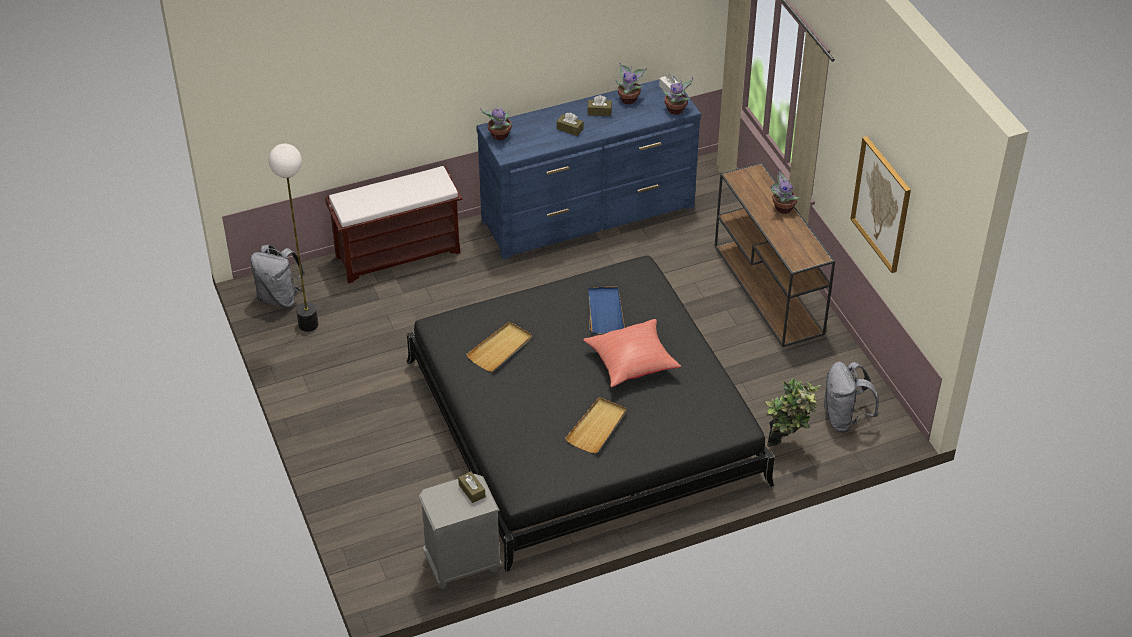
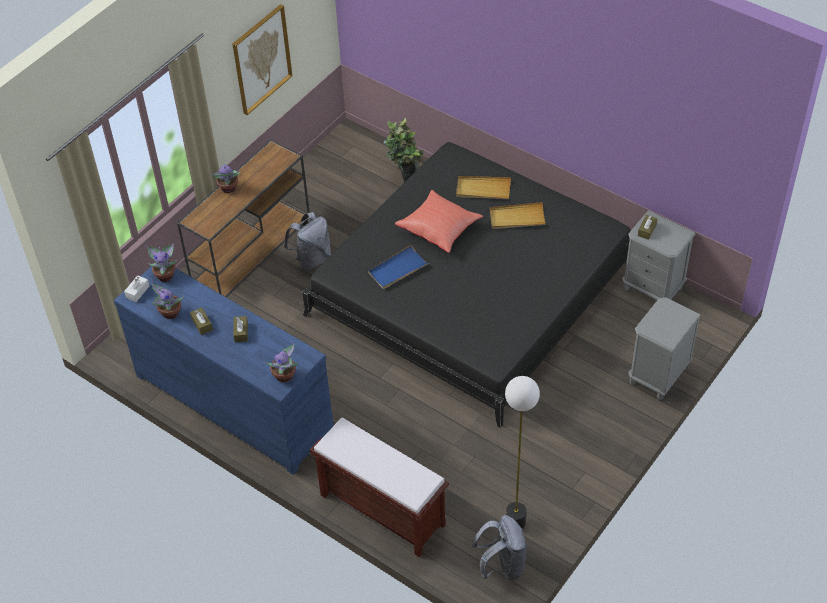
camera: 120 degrees left, 5 degrees up
(355, 502) = (657, 375): none -> grey nightstand
(500, 348) = (486, 310): beige tray -> beige tray (483, 189)
(844, 418) = (357, 160): grey backpack -> grey backpack (312, 259)

